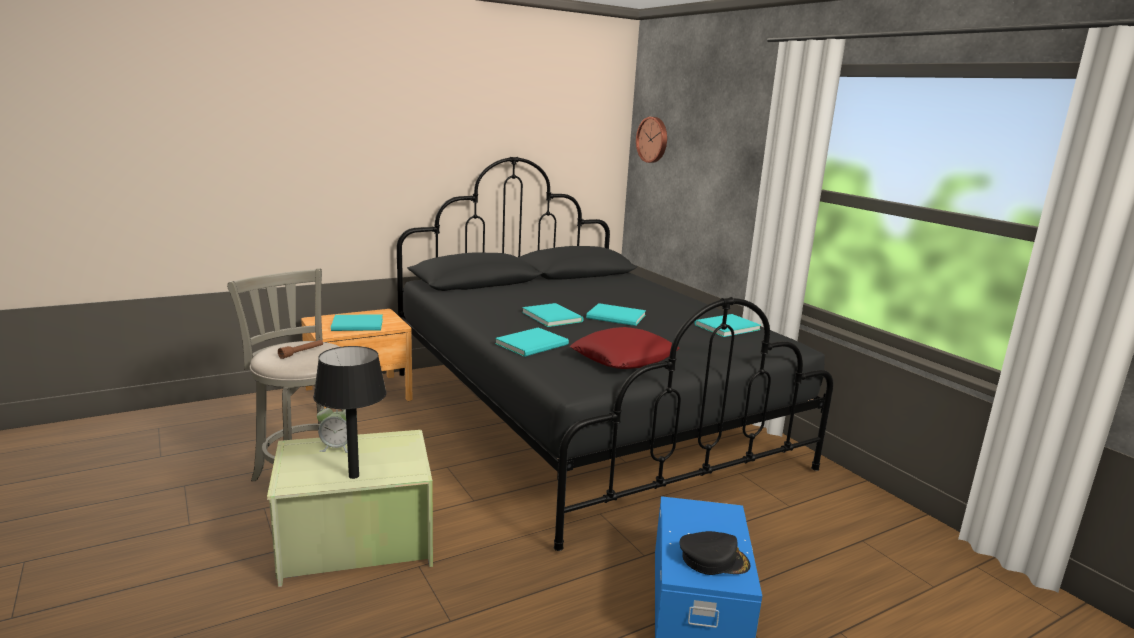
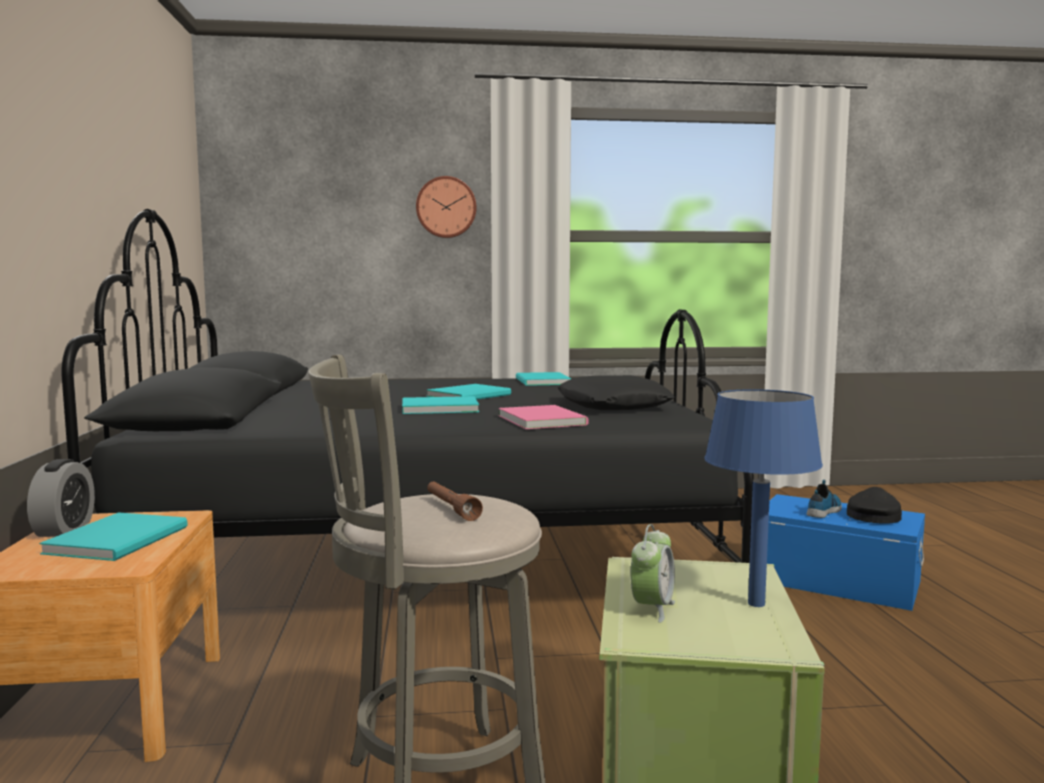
camera: 65 degrees left, 10 degrees down
(353, 476) = (757, 603): black table lamp -> blue table lamp
(368, 314) = (64, 529): none -> alarm clock
(534, 344) = (543, 420): turquoise book -> pink book
(624, 357) = (613, 405): red pillow -> black pillow
(653, 139) = (260, 199): wall clock -> wall clock (446, 207)
(704, 531) = (825, 510): none -> shoe

